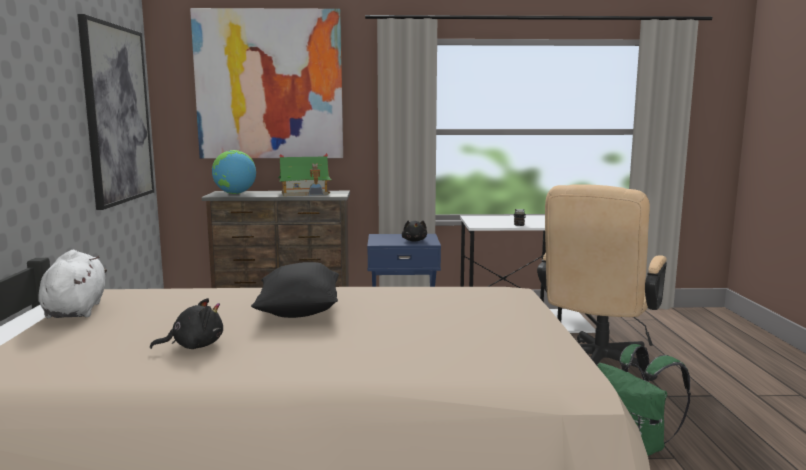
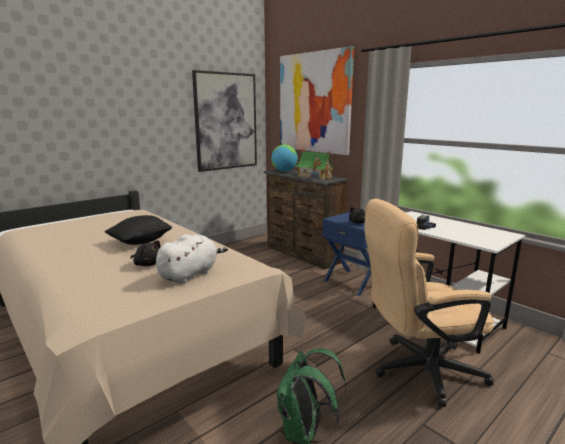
camera: 50 degrees right, 5 degrees up
(76, 310) = (106, 216): white plush toy -> white plush toy (190, 274)
(194, 346) = (75, 242): black plush toy -> black plush toy (147, 264)

